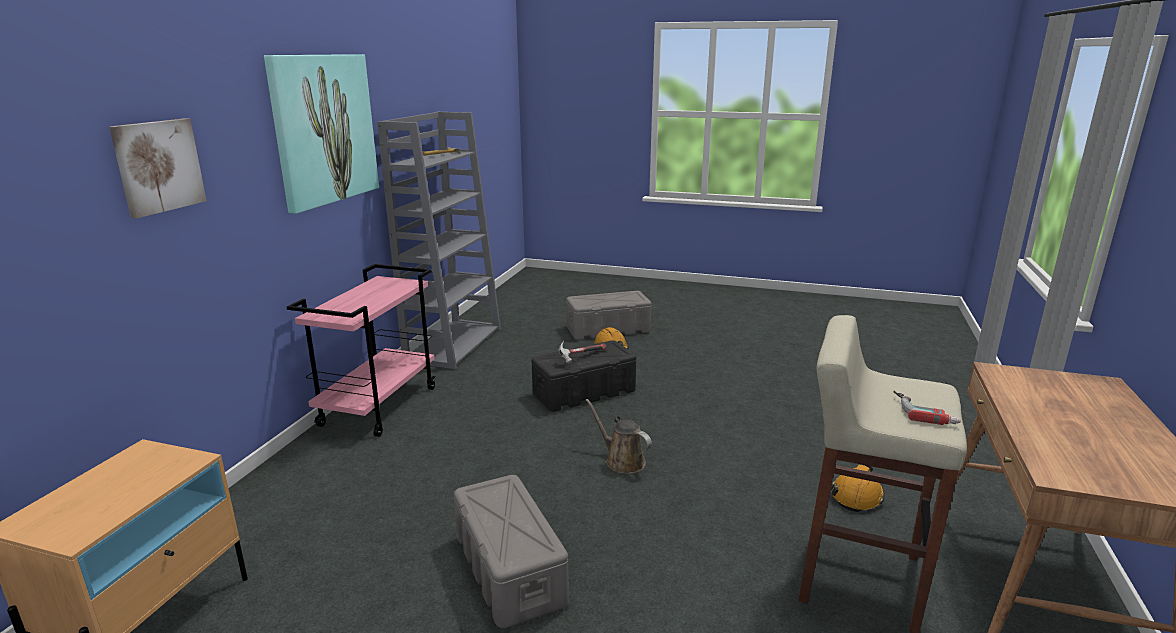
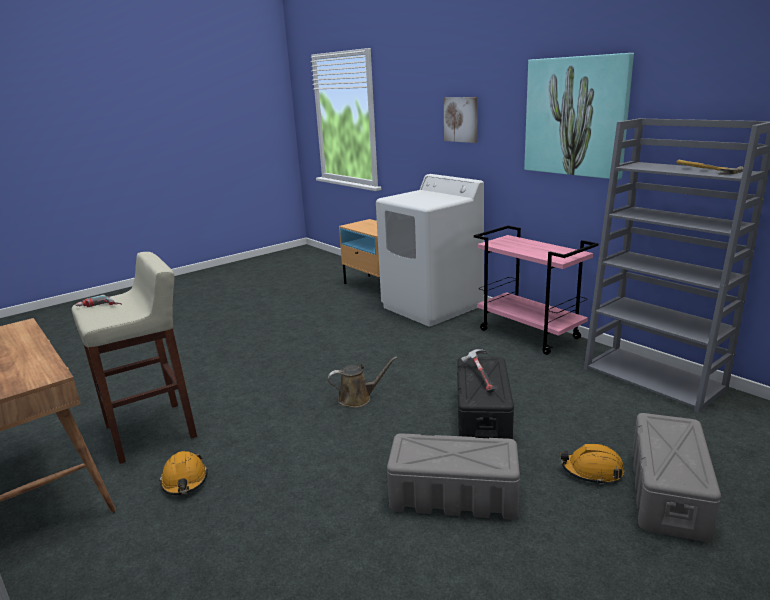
camera: 125 degrees right, 0 degrees up
(290, 502) = (432, 307): none -> white washing machine
(510, 570) = (312, 343): grey storage box -> grey storage box (452, 495)

